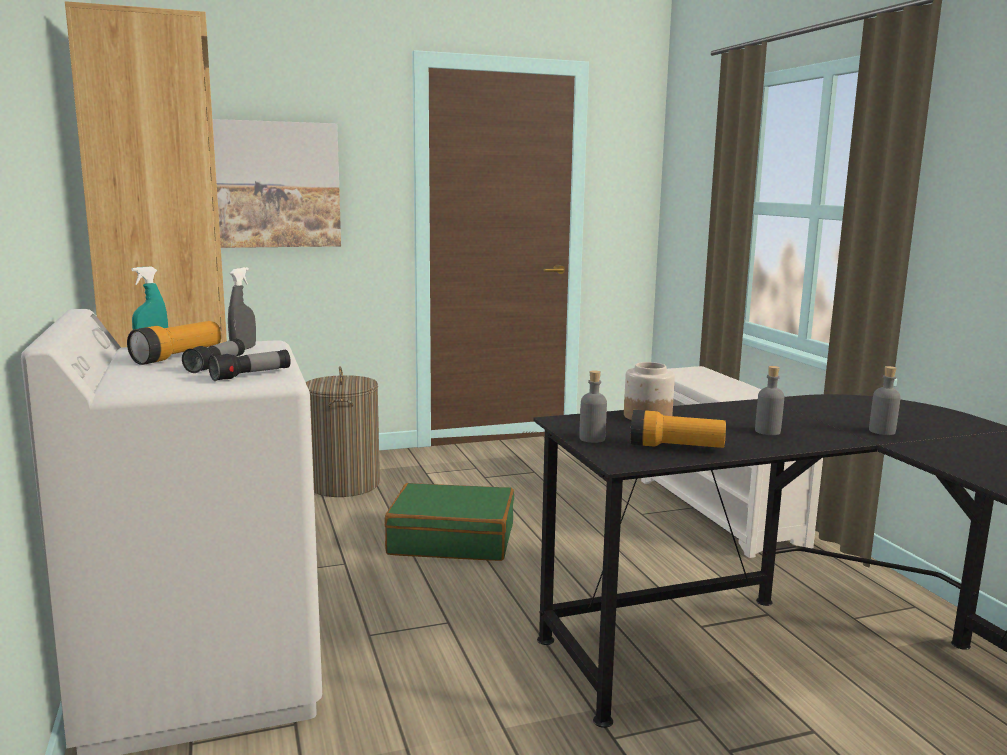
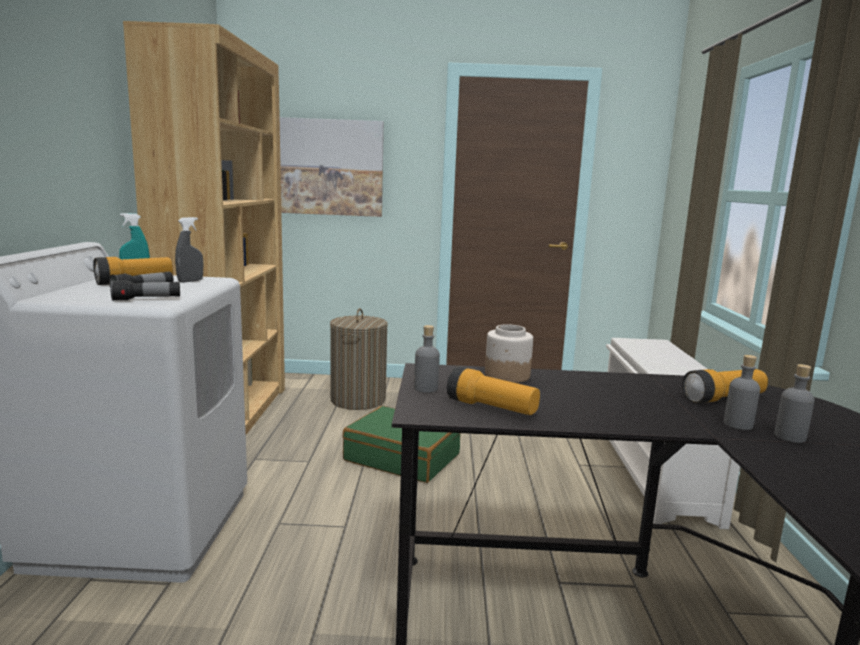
camera: 20 degrees right, 0 degrees up
(767, 431) = (607, 406): grey bottle -> grey bottle (790, 437)
(848, 412) = (723, 399): none -> flashlight

